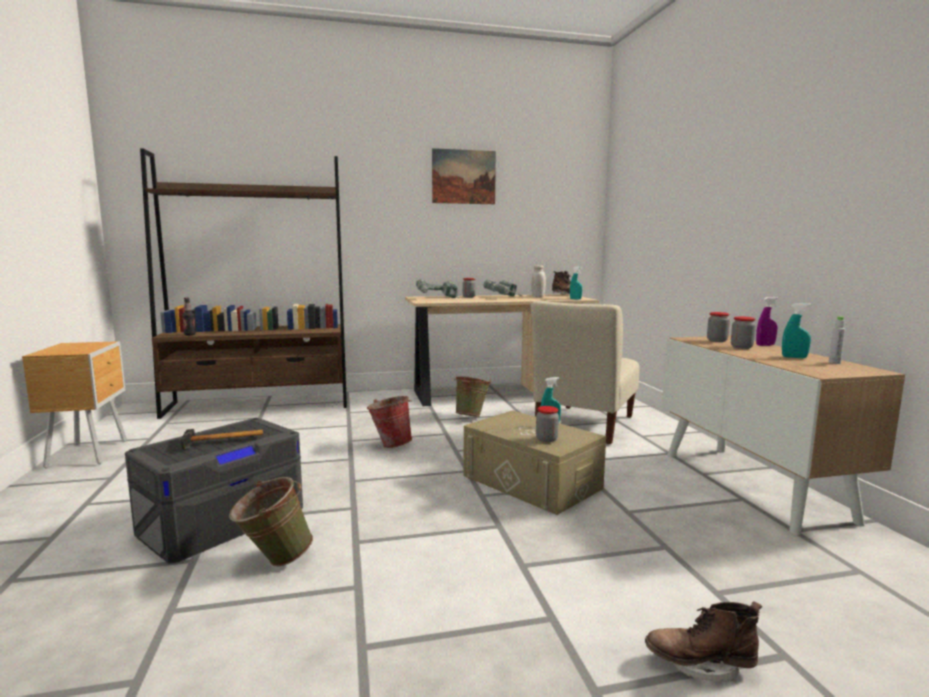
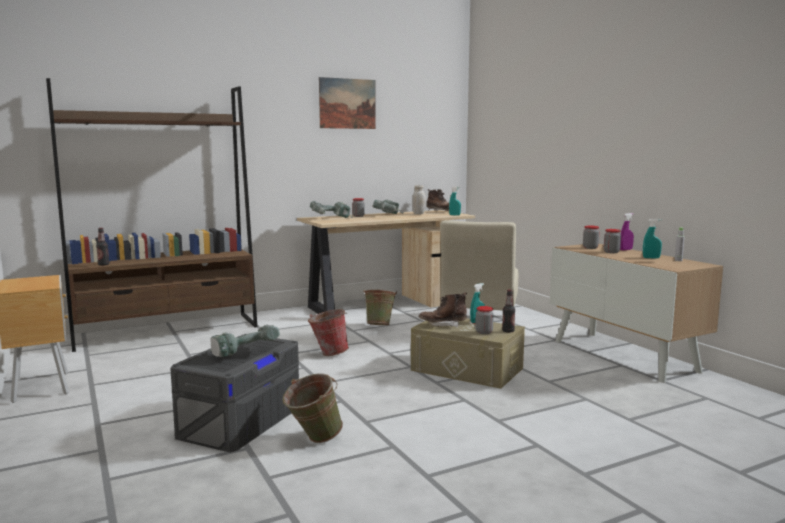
camera: 15 degrees left, 0 degrees up
(224, 440) = (244, 352): hammer -> power drill
(579, 440) = (508, 331): none -> bottle
(699, 665) = (636, 454): brown boot -> brown boot (443, 325)

